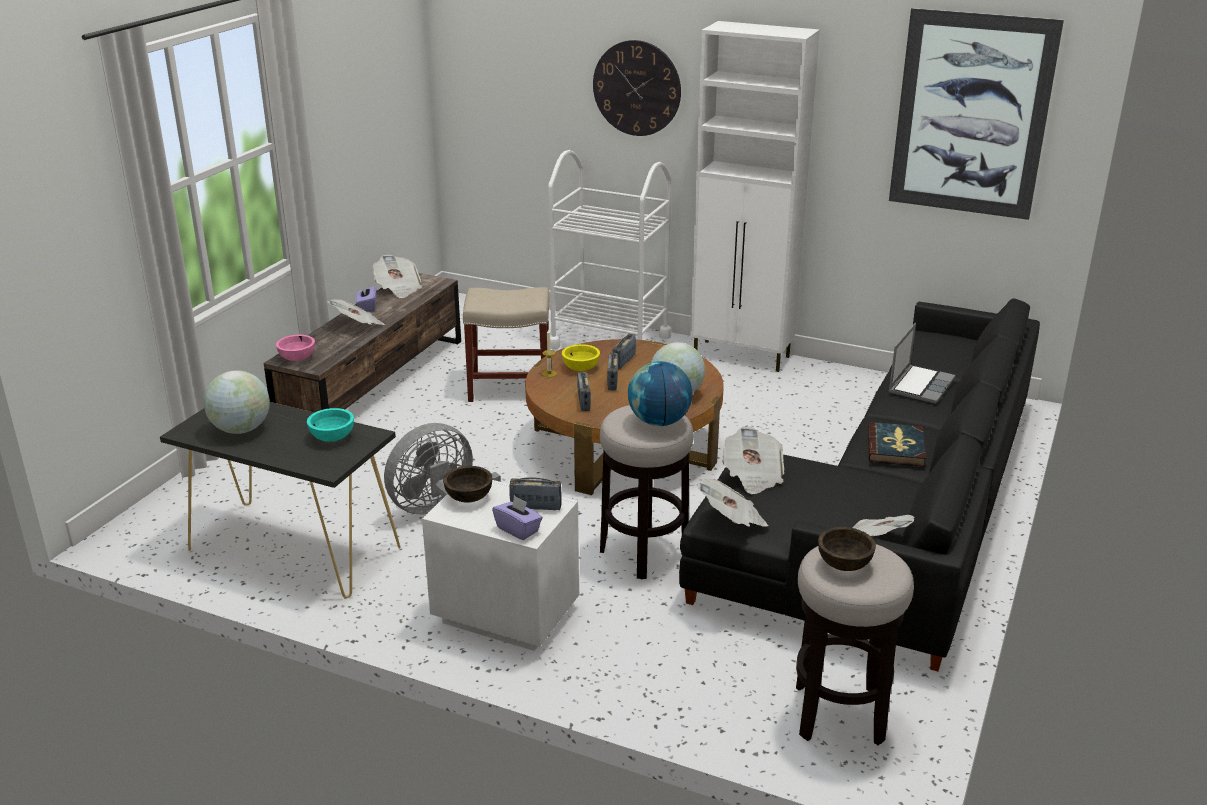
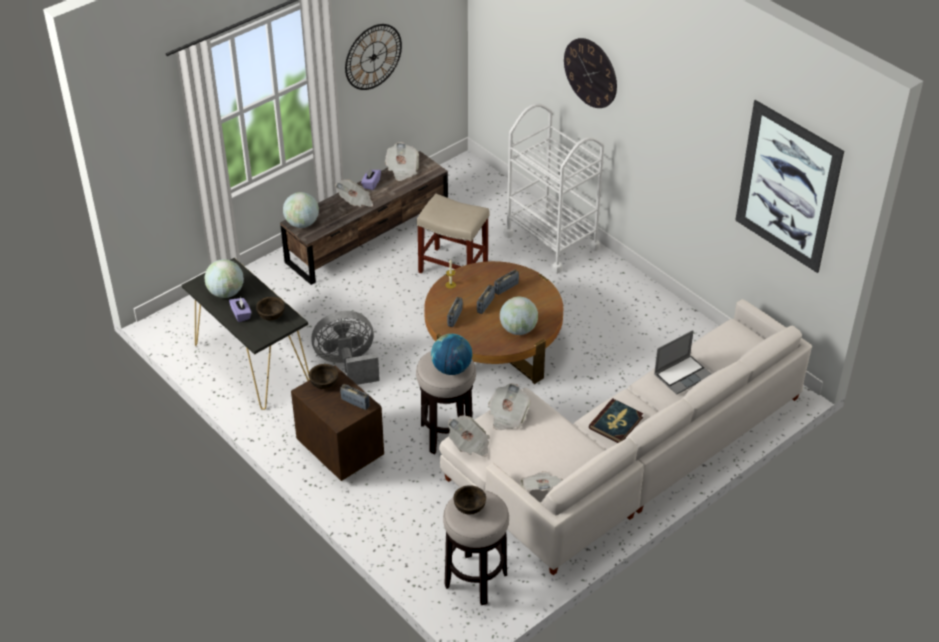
camera: 25 degrees right, 15 degrees up
(297, 358) = (302, 224): pink bowl -> globe
(332, 437) = (271, 315): turquoise bowl -> brown bowl
(341, 127) = (373, 57): none -> wall clock
(505, 613) = (340, 450): white nightstand -> brown nightstand
(518, 529) = (335, 416): purple tissue box -> purple tissue box (241, 314)
(581, 368) = (474, 285): yellow bowl -> none
(742, 356) = (636, 285): white cabinet -> none
(893, 514) = (624, 458): black sofa -> white sofa

